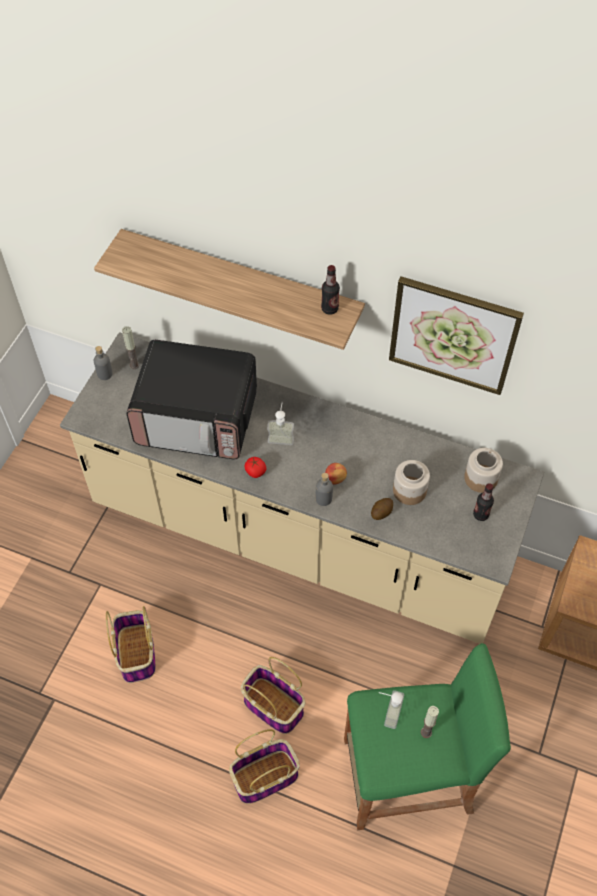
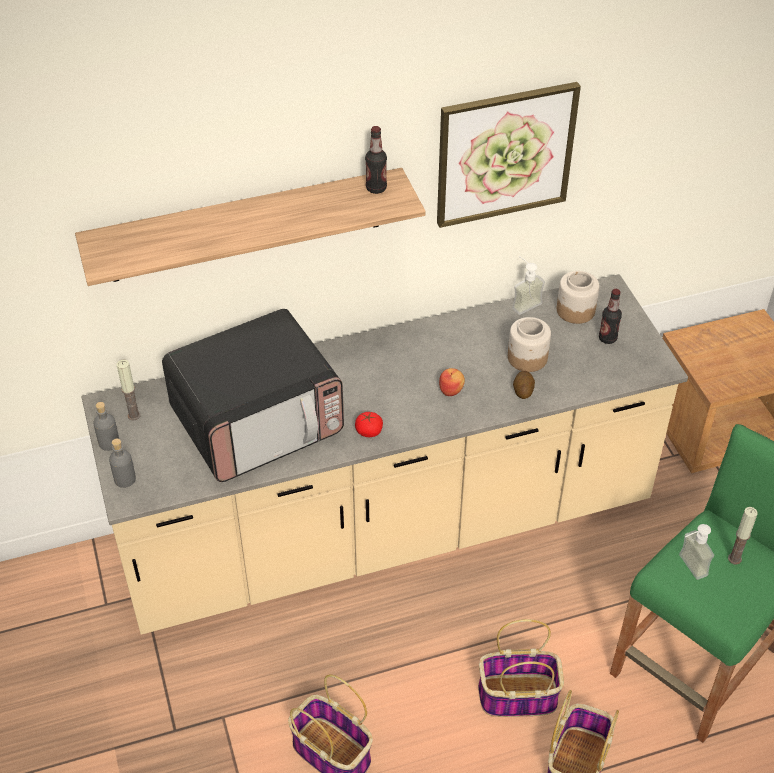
camera: 40 degrees left, 10 degrees down
(281, 435) = (359, 386): soap dispenser -> soap dispenser (523, 302)
(323, 499) = (459, 413): grey bottle -> grey bottle (125, 479)

